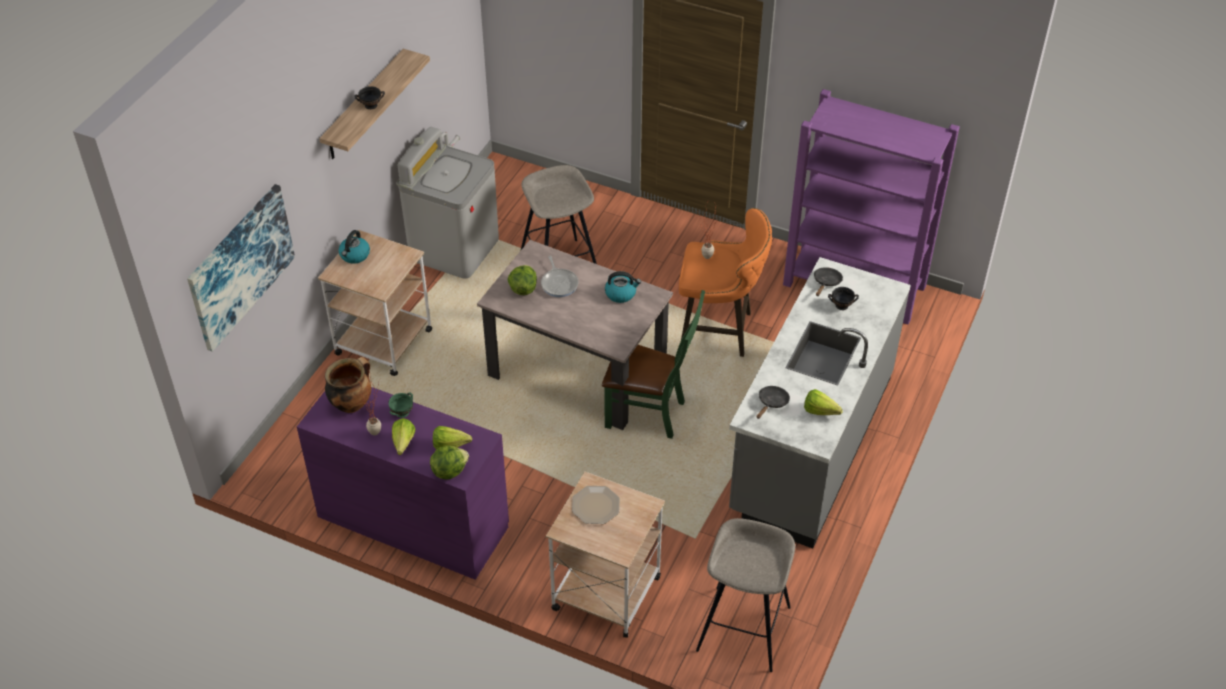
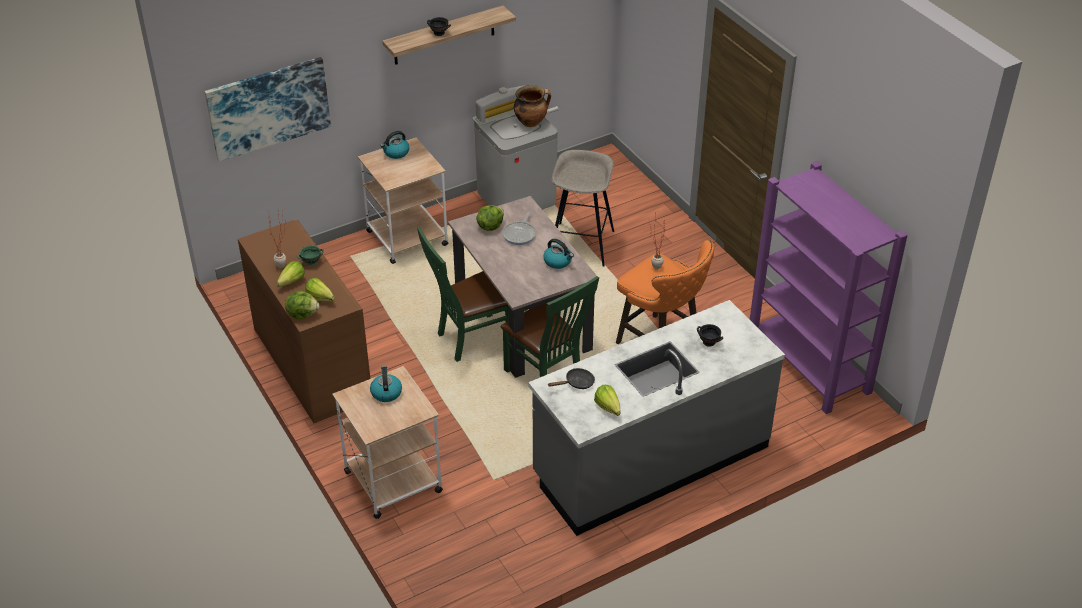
camera: 35 degrees right, 5 degrees down
(352, 403) = (286, 241): cooking pot -> cooking pot (531, 122)
(413, 519) = (312, 363): purple cabinet -> brown cabinet
(545, 415) = (470, 340): none -> green chair
(595, 506) = (386, 392): plate -> kettle
(744, 628) = (466, 561): grey stool -> none
(826, 282) = (714, 320): black frying pan -> none

